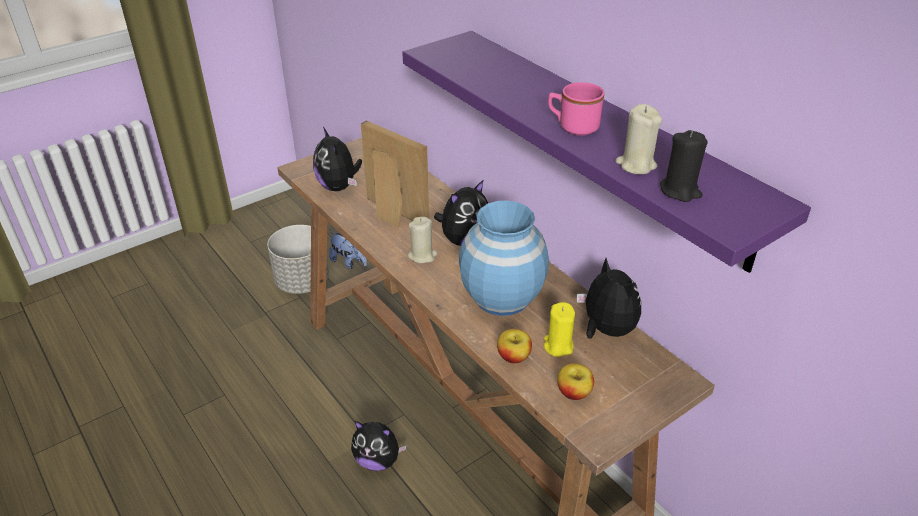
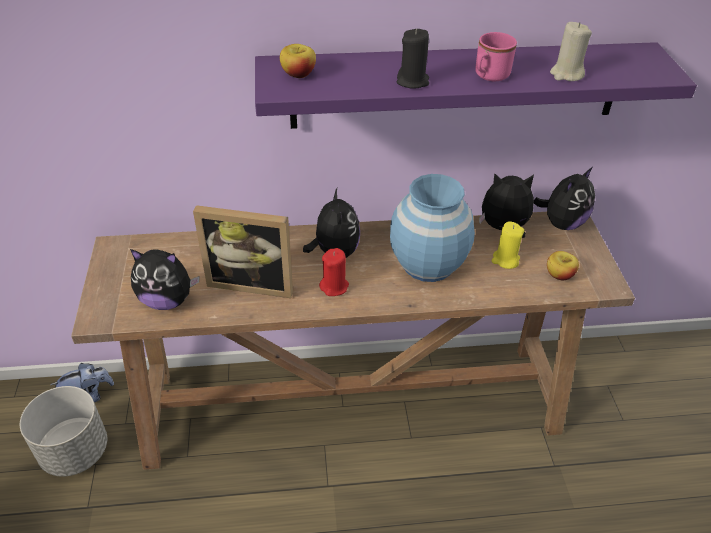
camera: 60 degrees left, 5 degrees up
(378, 460) = (362, 489): plush toy -> plush toy (562, 223)
(391, 214) = (252, 282): picture frame -> picture frame turned 150 degrees counterclockwise
(422, 255) = (334, 286): beige candle -> red candle
(513, 357) = (503, 288): apple -> apple (298, 74)
(680, 191) = (613, 73): black candle -> black candle (413, 81)

